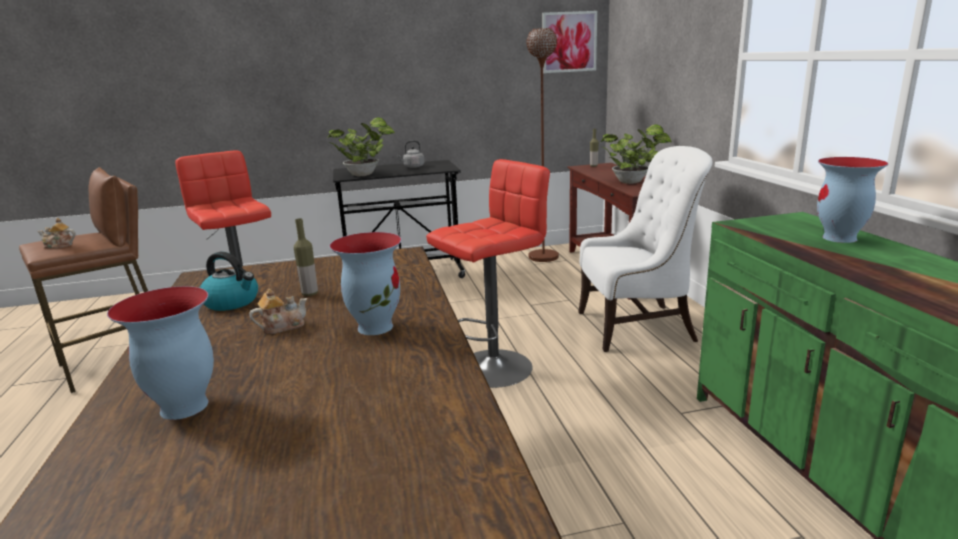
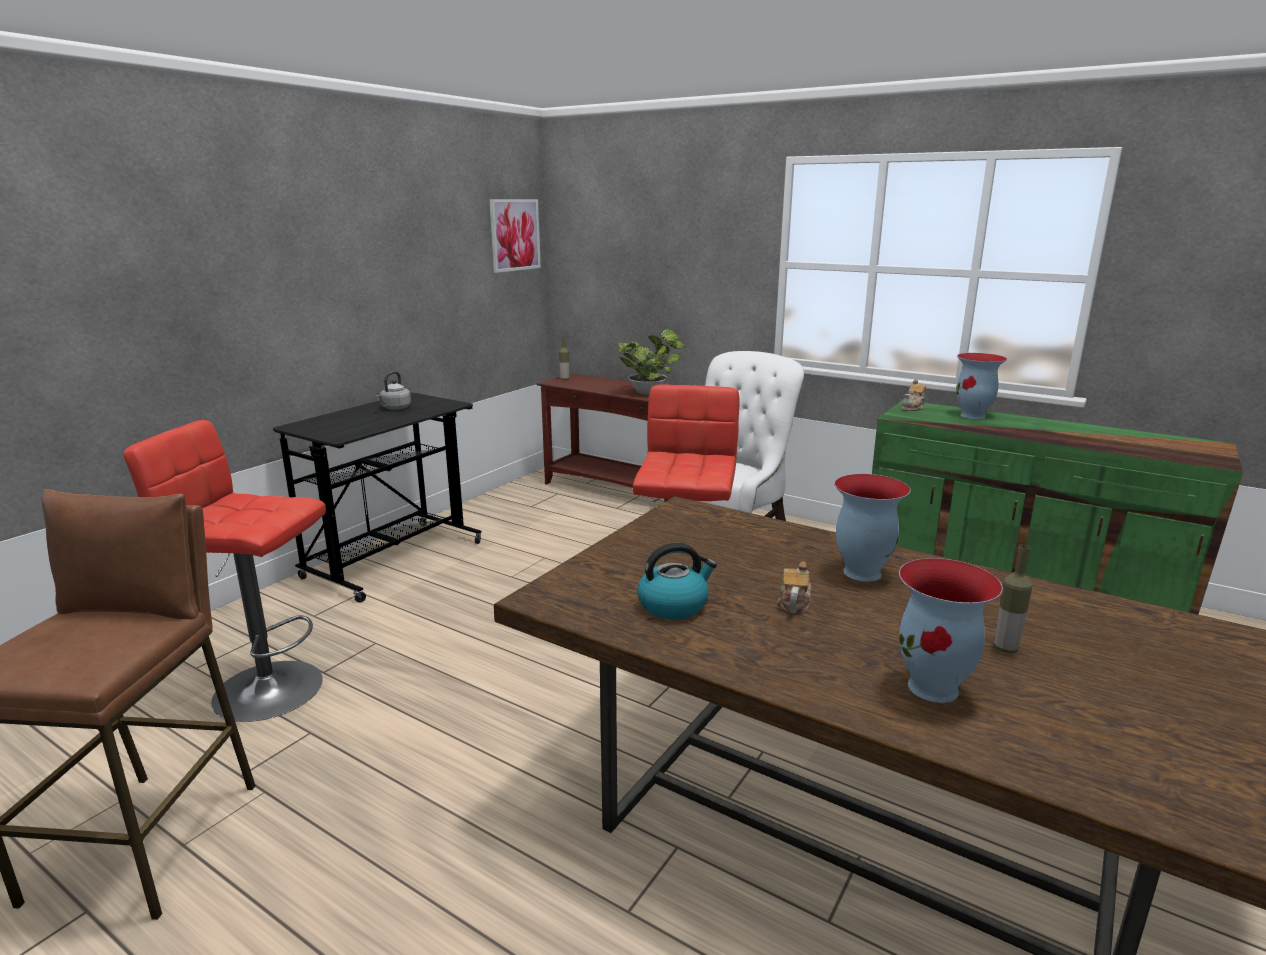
camera: 45 degrees left, 0 degrees up
(59, 246) = (81, 652): teapot -> teapot (913, 408)
(310, 294) = (721, 569): bottle -> bottle (1005, 648)
(365, 174) = (359, 428): potted plant -> none
(543, 257) = (528, 496): brown floor lamp -> none

